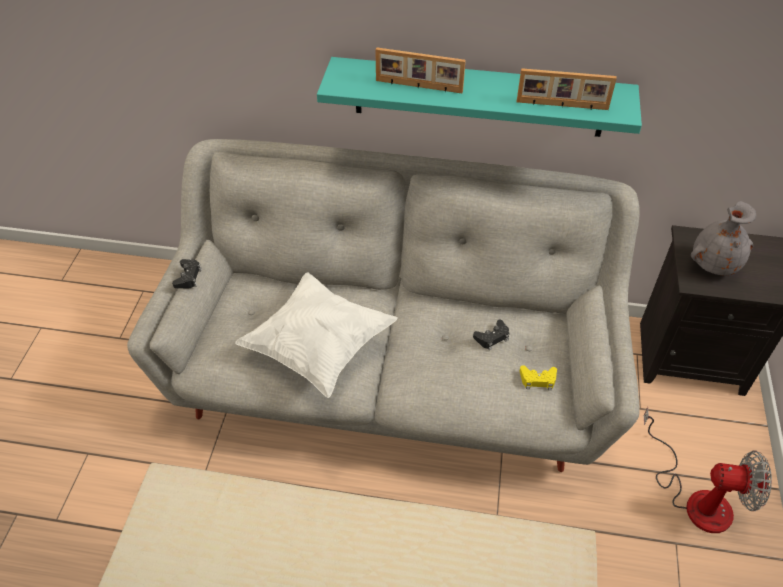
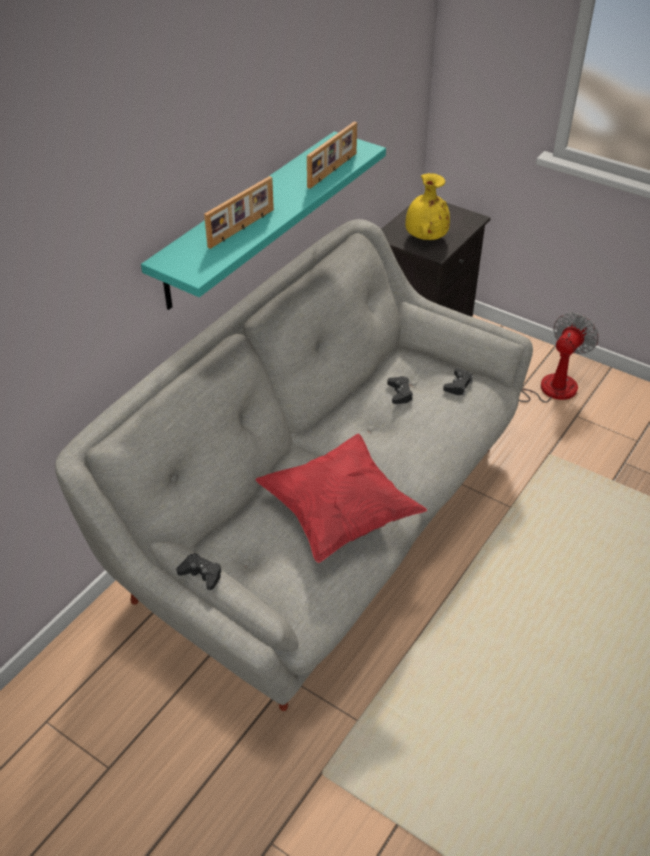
camera: 65 degrees left, 5 degrees down
(319, 347) = (339, 514): white pillow -> red pillow
(538, 380) = (458, 385): yellow game controller -> black game controller
(713, 265) = (425, 237): grey vase -> yellow vase

